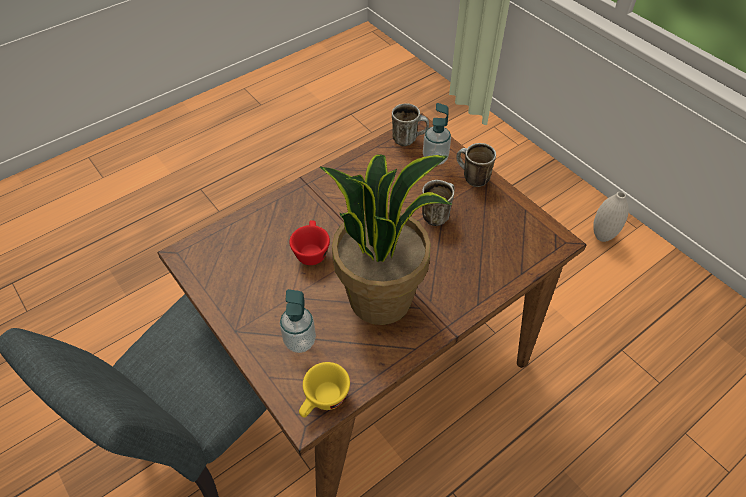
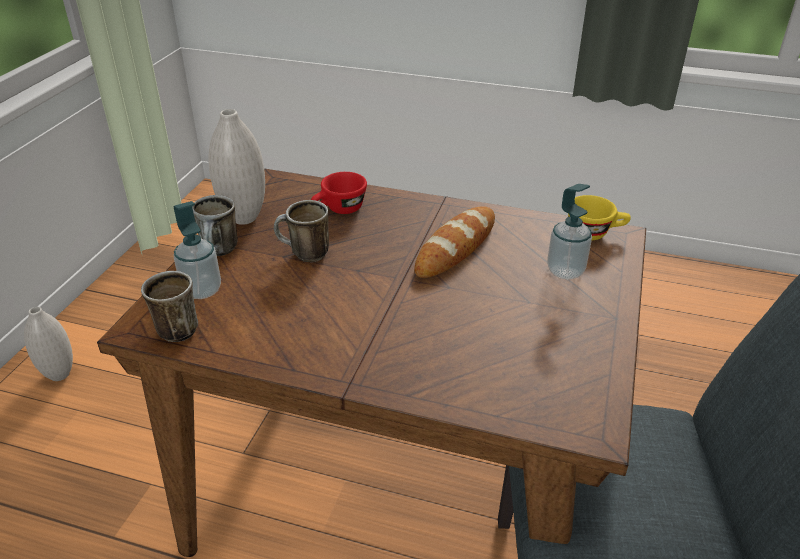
camera: 125 degrees left, 15 degrees down
(311, 251) = (456, 318): red cup -> red cup (339, 210)
(381, 297) = (456, 247): potted plant -> bread
(508, 203) = (244, 218): none -> white vase

